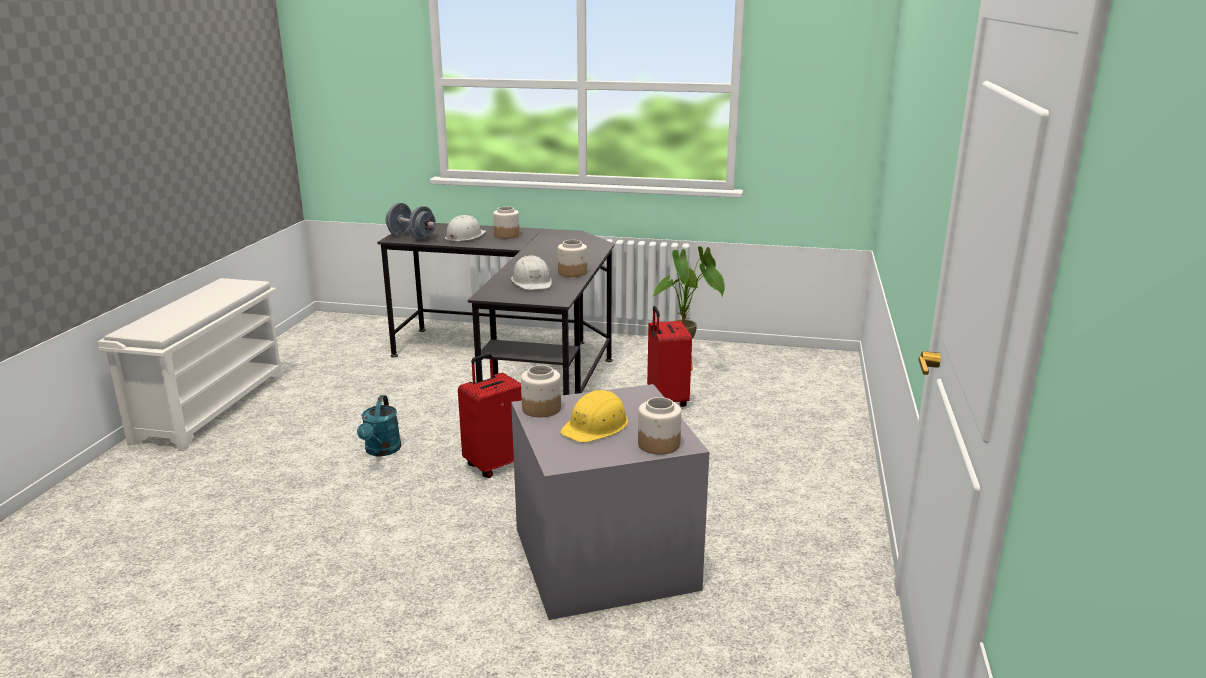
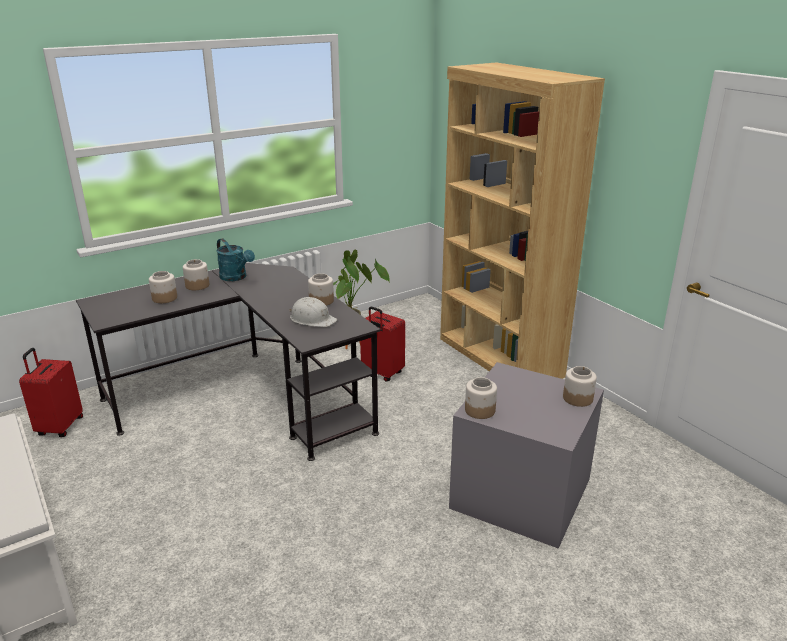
camera: 45 degrees left, 5 degrees up
(381, 451) = (261, 513): turquoise watering can -> turquoise watering can (236, 277)
(411, 237) = (117, 315): grey dumbbell -> none
(465, 236) = (164, 298): white hard hat -> jar
(495, 464) = (359, 474): red suitcase -> red suitcase (59, 427)
(596, 426) = (529, 405): yellow hard hat -> none
(824, 439) = (499, 357): none -> brown bookcase

